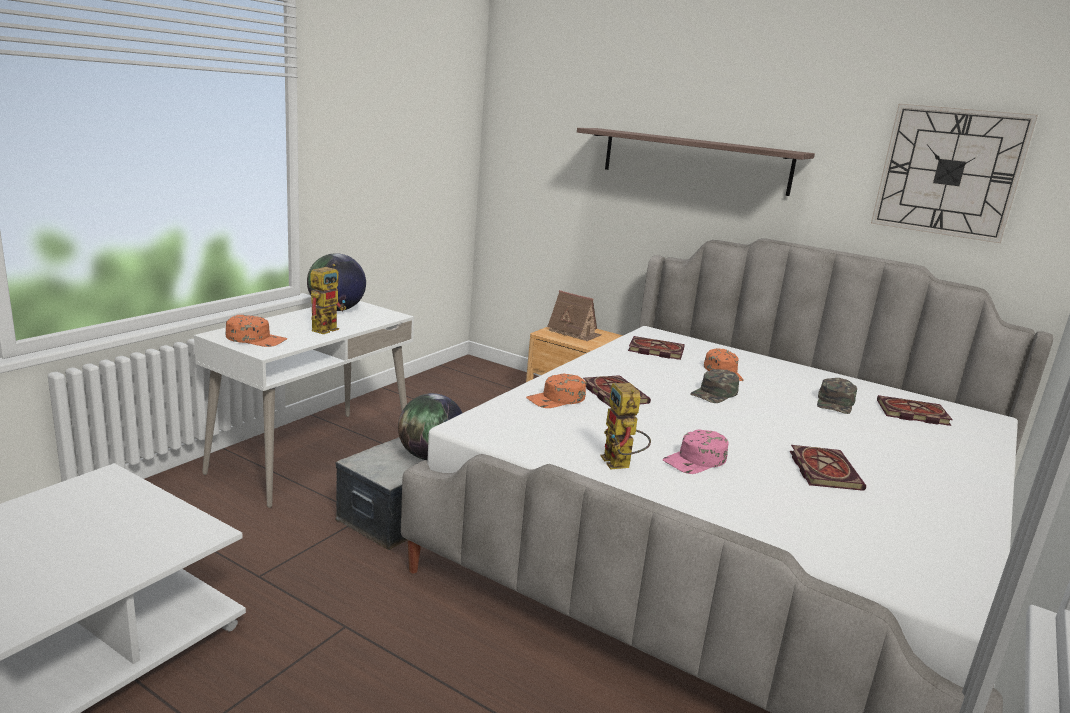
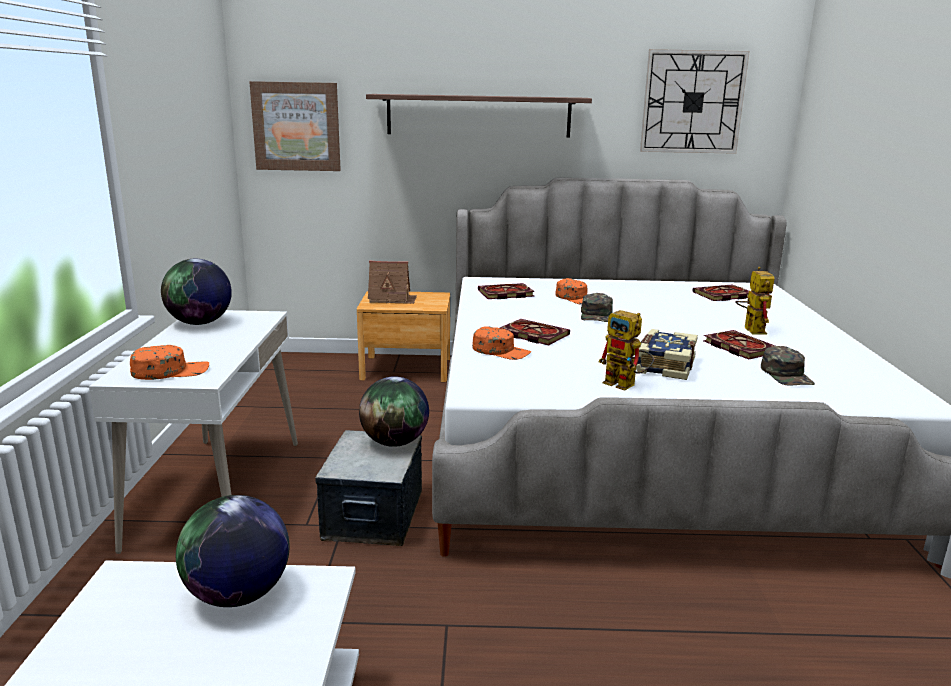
camera: 30 degrees left, 0 degrees up
(147, 518) = (238, 595): none -> globe
(327, 328) = (225, 342): toy robot -> toy robot (750, 329)
(529, 152) = (296, 126): none -> picture
(556, 399) = (501, 351): orange cap -> orange cap turned 90 degrees counterclockwise
(695, 461) = (663, 366): pink cap -> book
(835, 403) = (674, 301): green cap -> green cap (787, 375)

